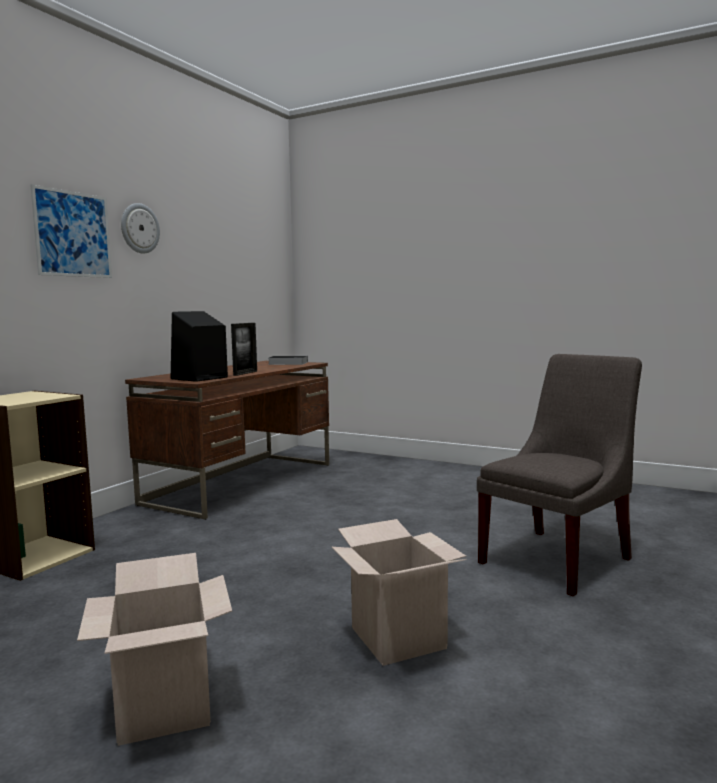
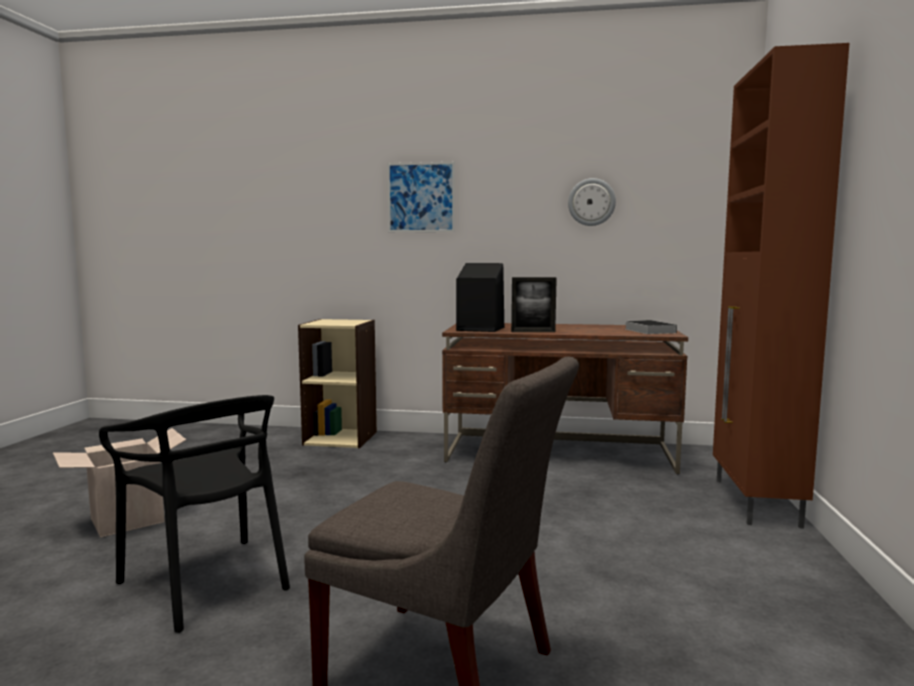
camera: 70 degrees right, 0 degrees up
(139, 228) = (490, 184): wall clock -> wall clock (591, 202)
(390, 461) = (755, 503): none -> brown cabinet
(398, 638) = (207, 582): cardboard box -> black chair

